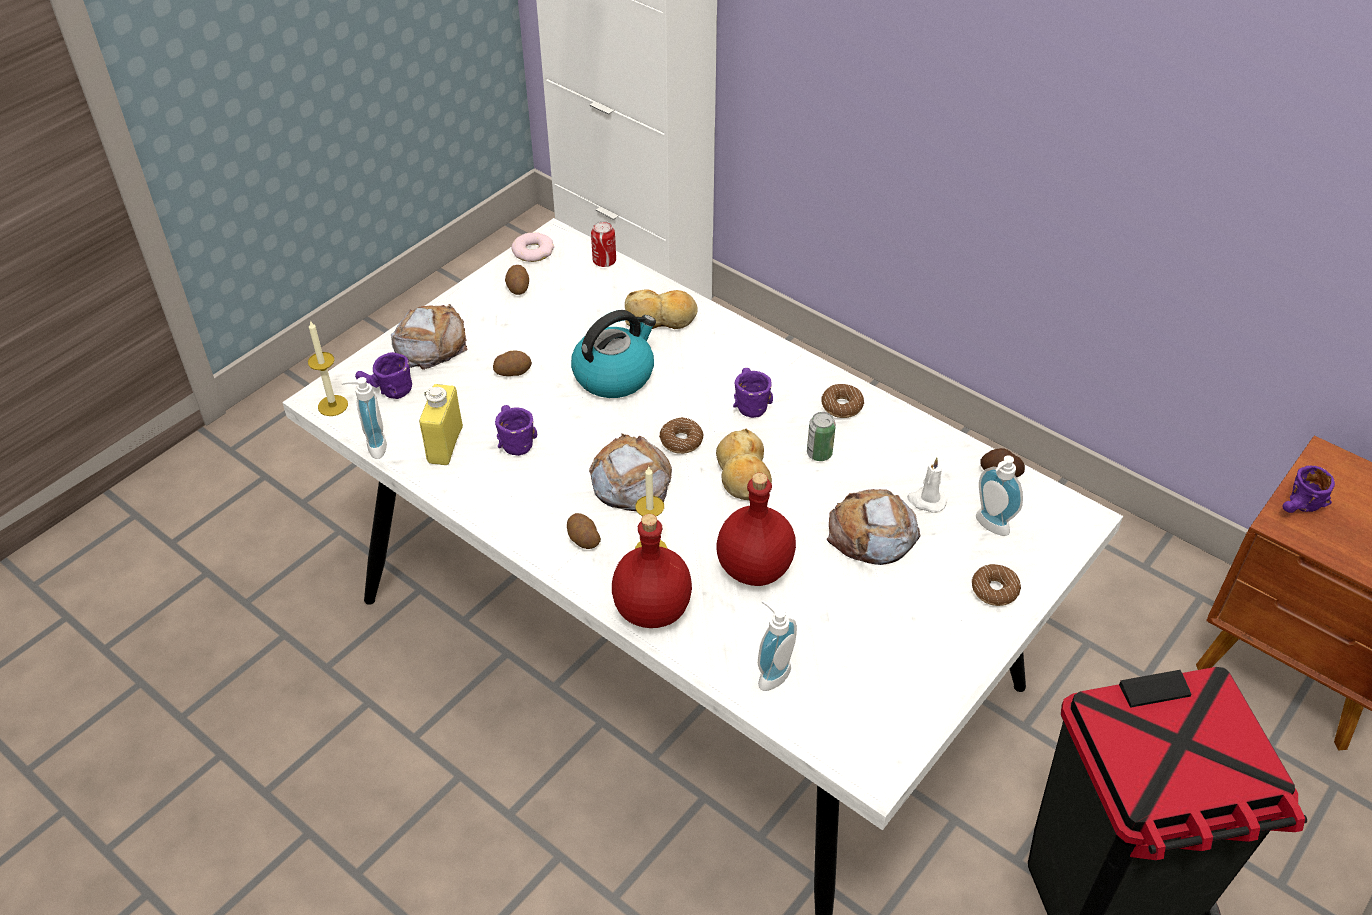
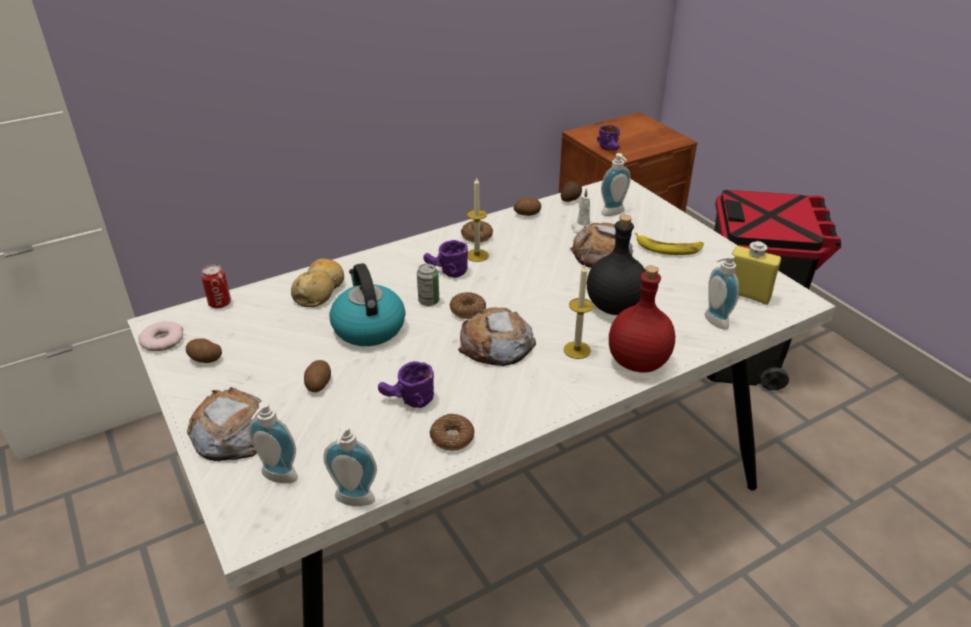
camera: 70 degrees left, 10 degrees down
(333, 405) = (267, 526): candle -> candle (477, 255)
(385, 391) = (277, 478): purple mug -> soap dispenser
(445, 445) = (386, 447): yellow bottle -> yellow bottle (746, 295)
(583, 539) = (549, 383): potato -> potato (527, 214)
(743, 475) = (520, 291): bread -> none
(753, 569) = (615, 307): red bottle -> black bottle
(819, 453) = (517, 255): can -> can (429, 301)
(930, 602) = (668, 248): none -> banana
(994, 590) = (666, 225): donut -> donut (452, 438)

